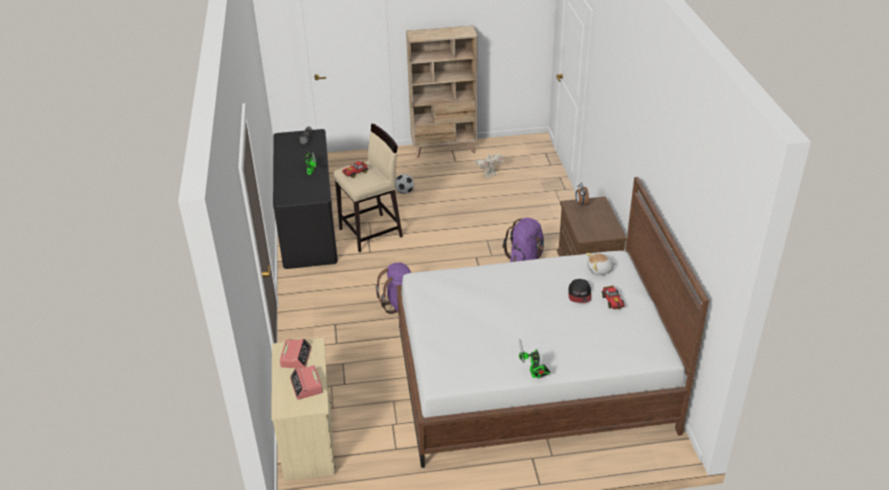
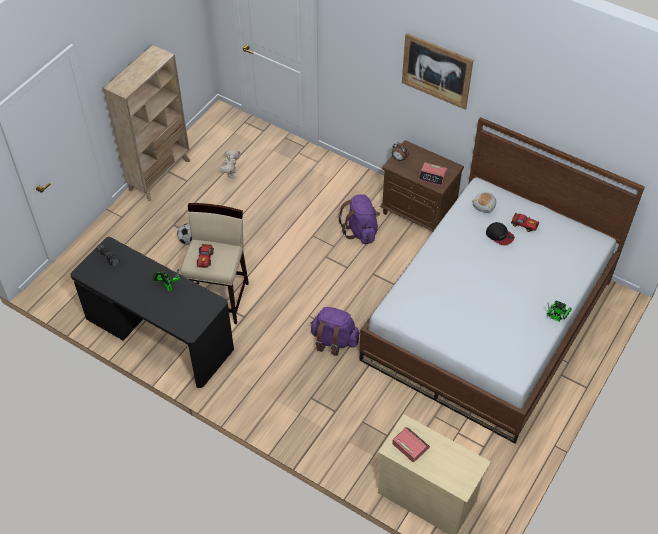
camera: 50 degrees left, 15 degrees up
(306, 386) = (450, 458): alarm clock -> alarm clock (432, 177)
(628, 117) = (436, 71): none -> picture

